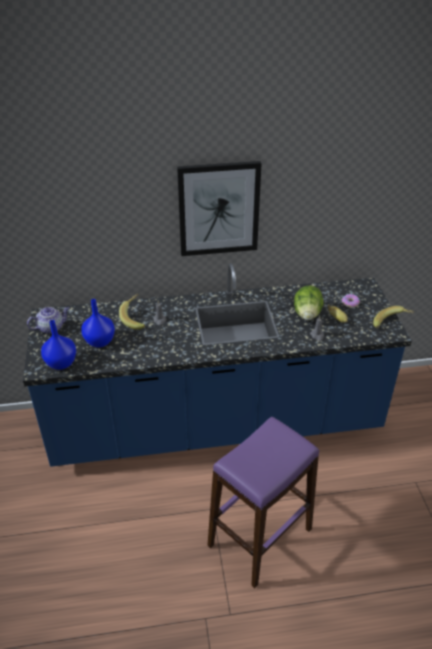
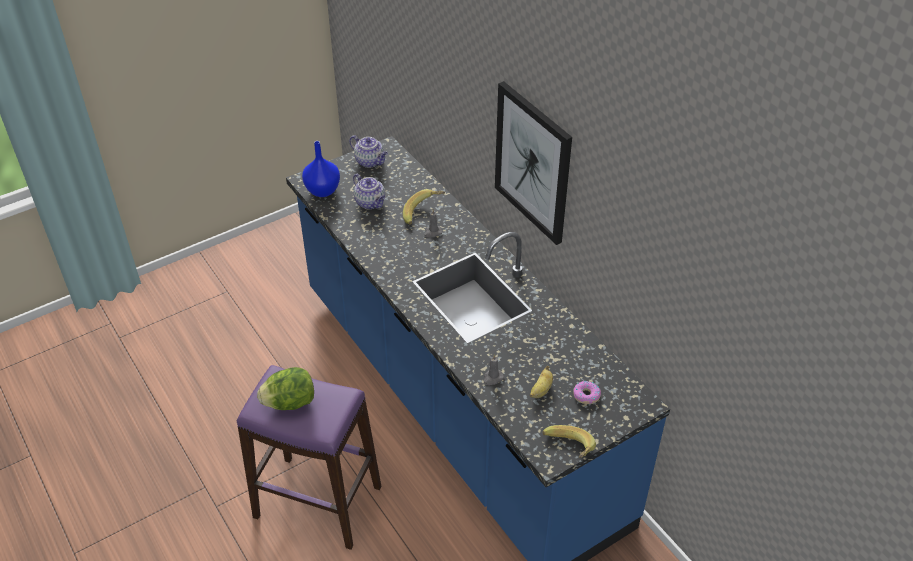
camera: 65 degrees right, 5 degrees up
(100, 341) = (371, 203): blue vase -> teapot
(307, 314) = (530, 357): lettuce -> lettuce (290, 402)

